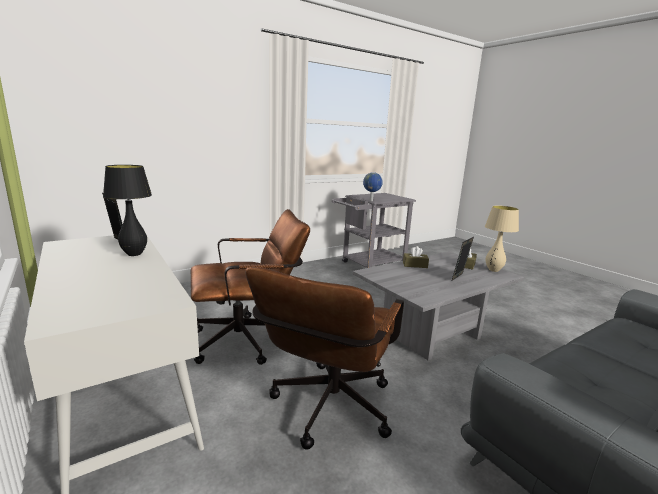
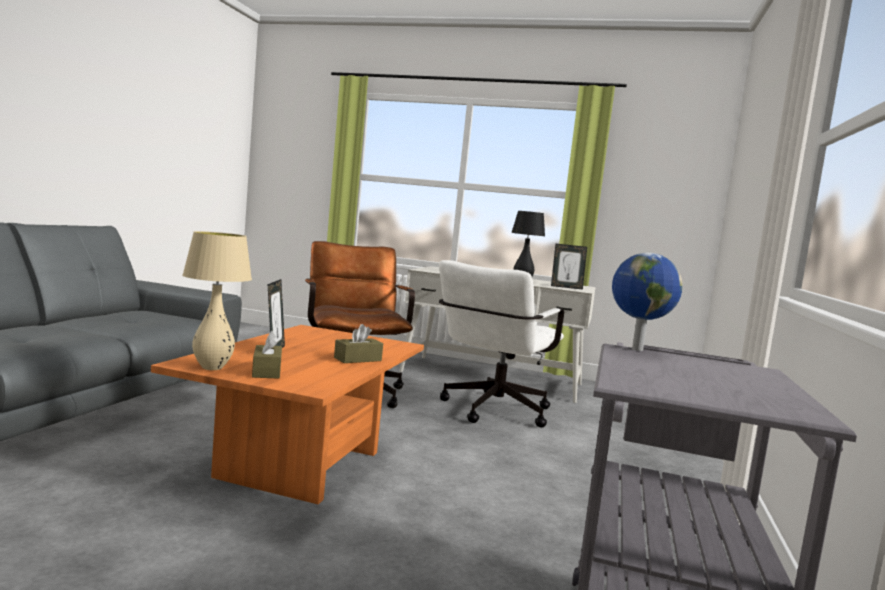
camera: 140 degrees right, 10 degrees down
(249, 339) = (491, 412): brown office chair -> white office chair
(430, 334) = (300, 464): grey coffee table -> orange coffee table

